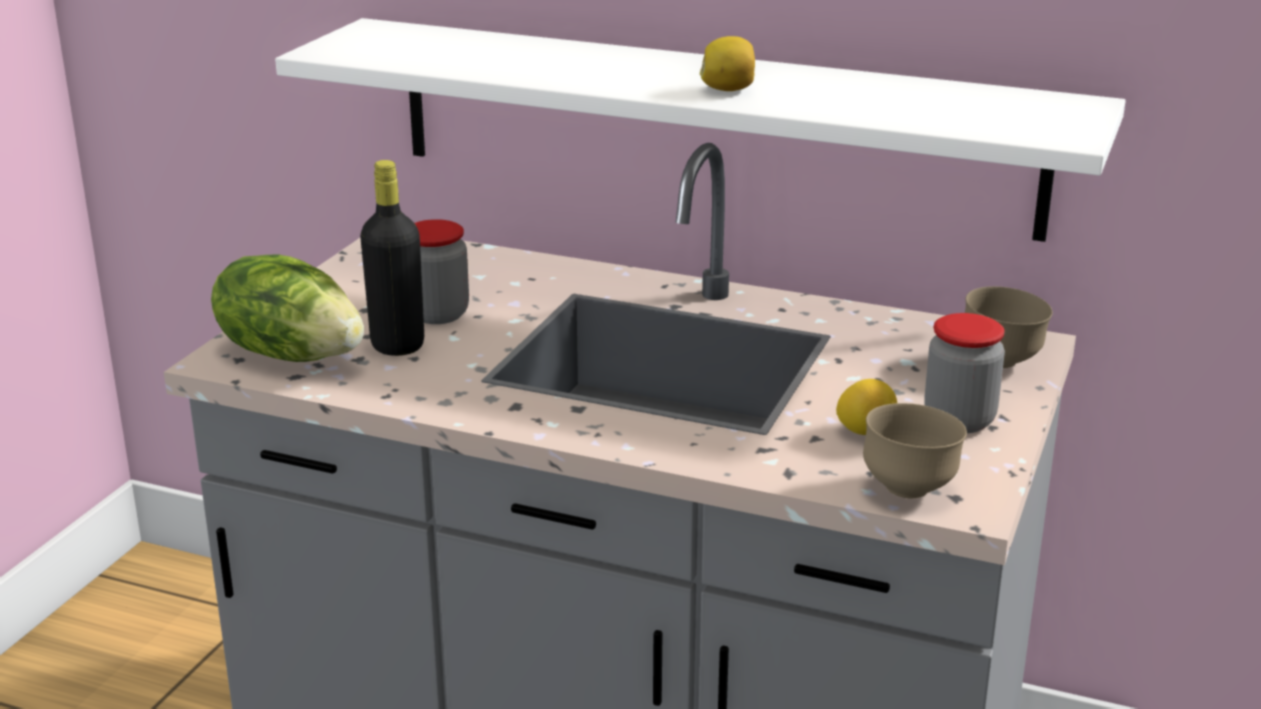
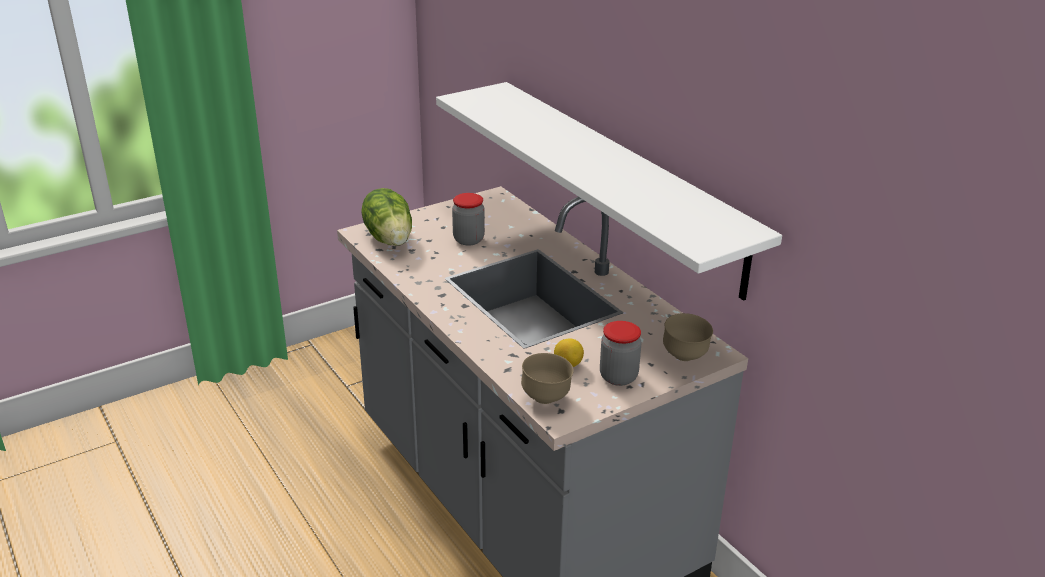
camera: 35 degrees right, 5 degrees up
(397, 345) = (434, 249): black bottle -> none
(728, 89) = (592, 170): lemon -> none

